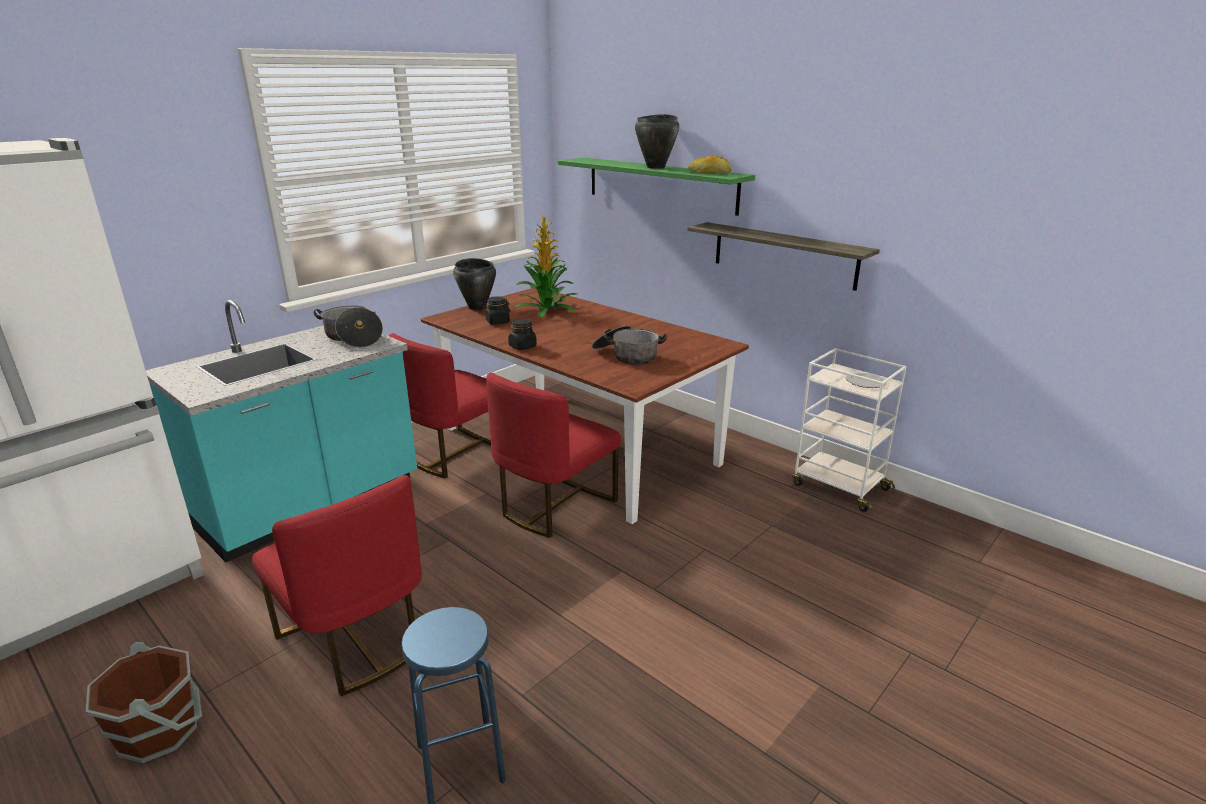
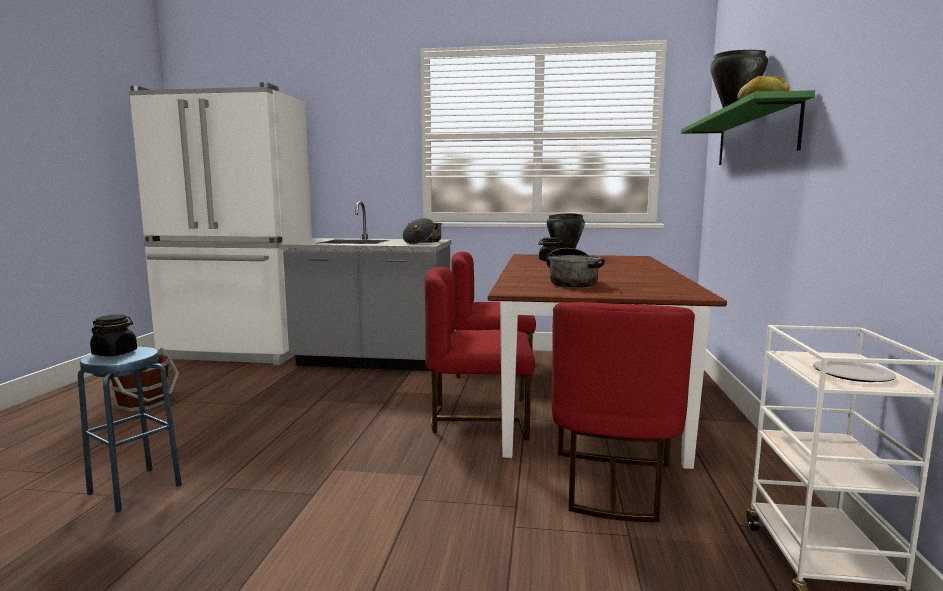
camera: 55 degrees right, 15 degrees down
(311, 505) = (373, 361): turquoise counter -> grey counter
(355, 641) = (247, 416): red chair -> red chair (611, 485)
(522, 346) = (519, 268): black jar -> black jar (115, 353)
(547, 310) = (610, 262): potted plant -> none
(783, 255) = (831, 192): shelf -> none

